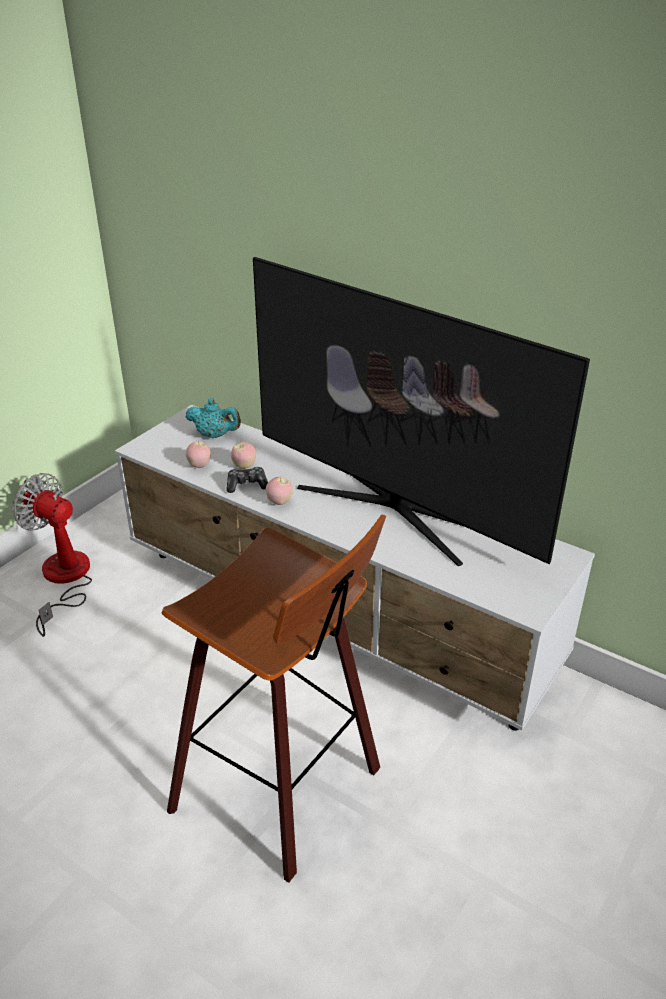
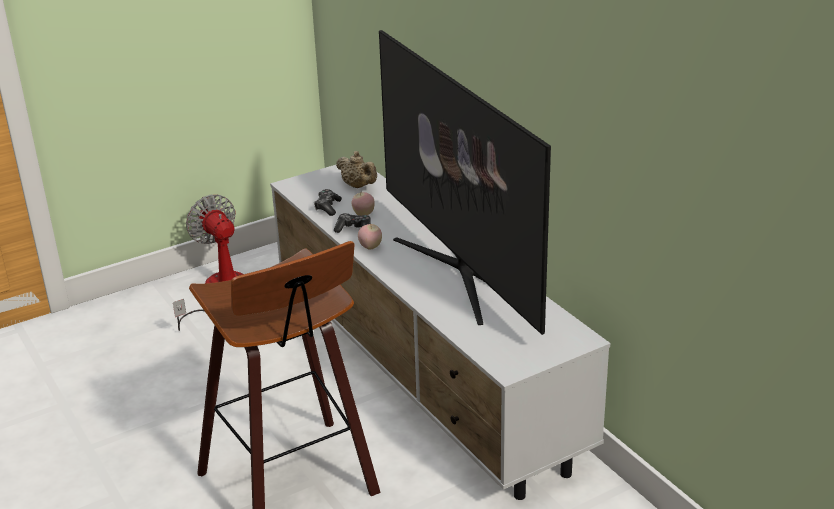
camera: 25 degrees right, 5 degrees down
(199, 465) = (327, 207): apple -> game controller
(215, 435) = (358, 186): turquoise teapot -> beige teapot

